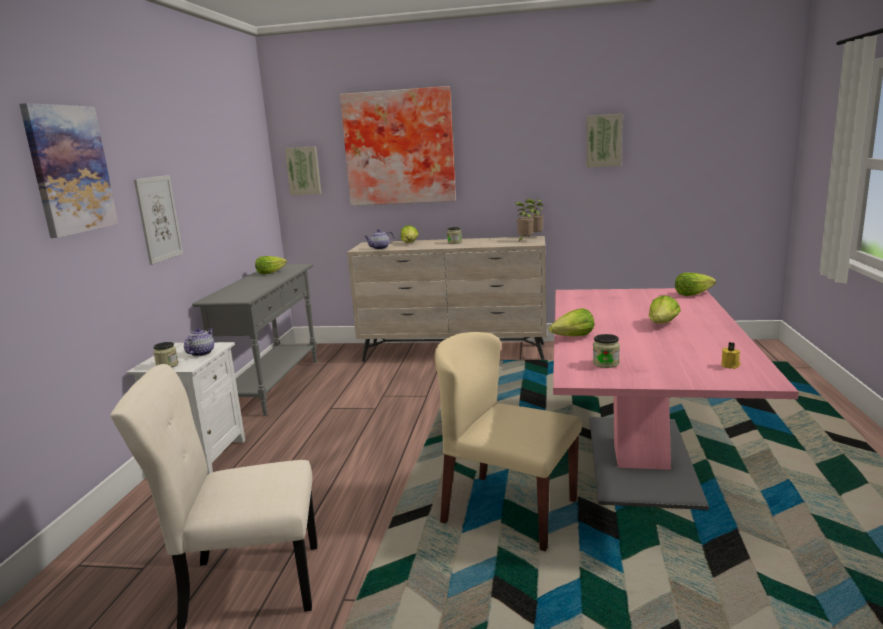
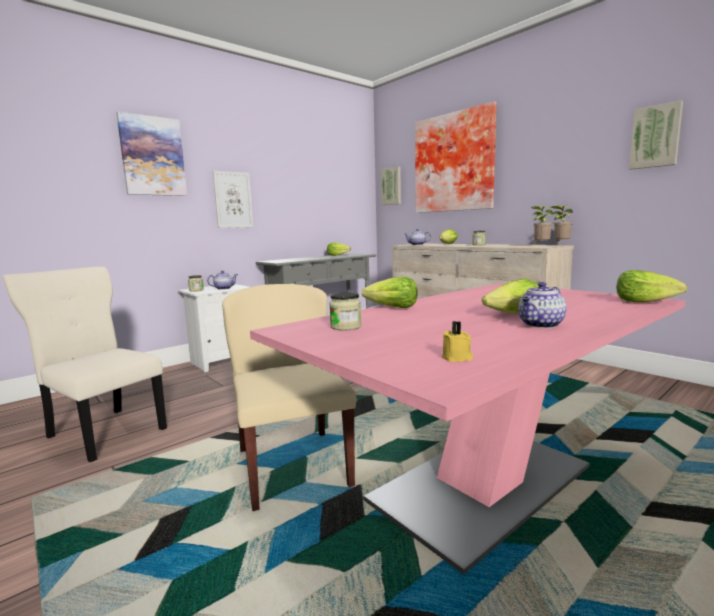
camera: 40 degrees right, 5 degrees down
(698, 329) = (540, 325): none -> teapot

